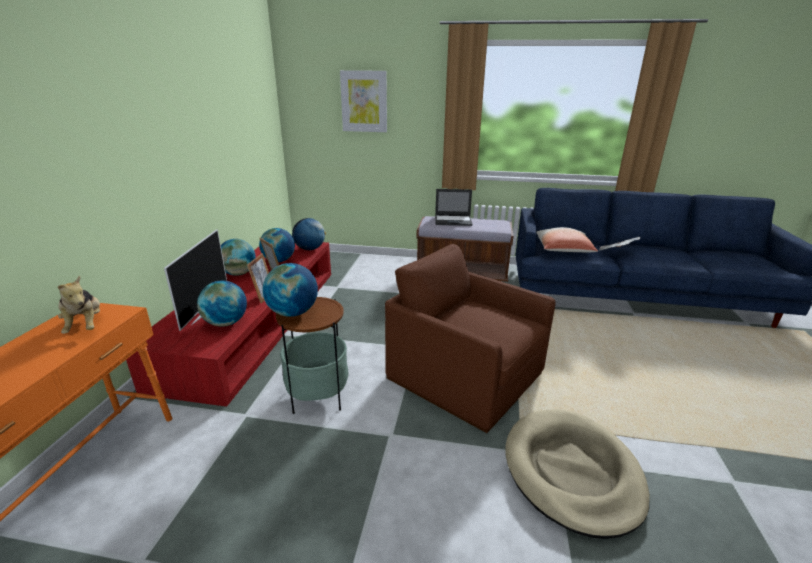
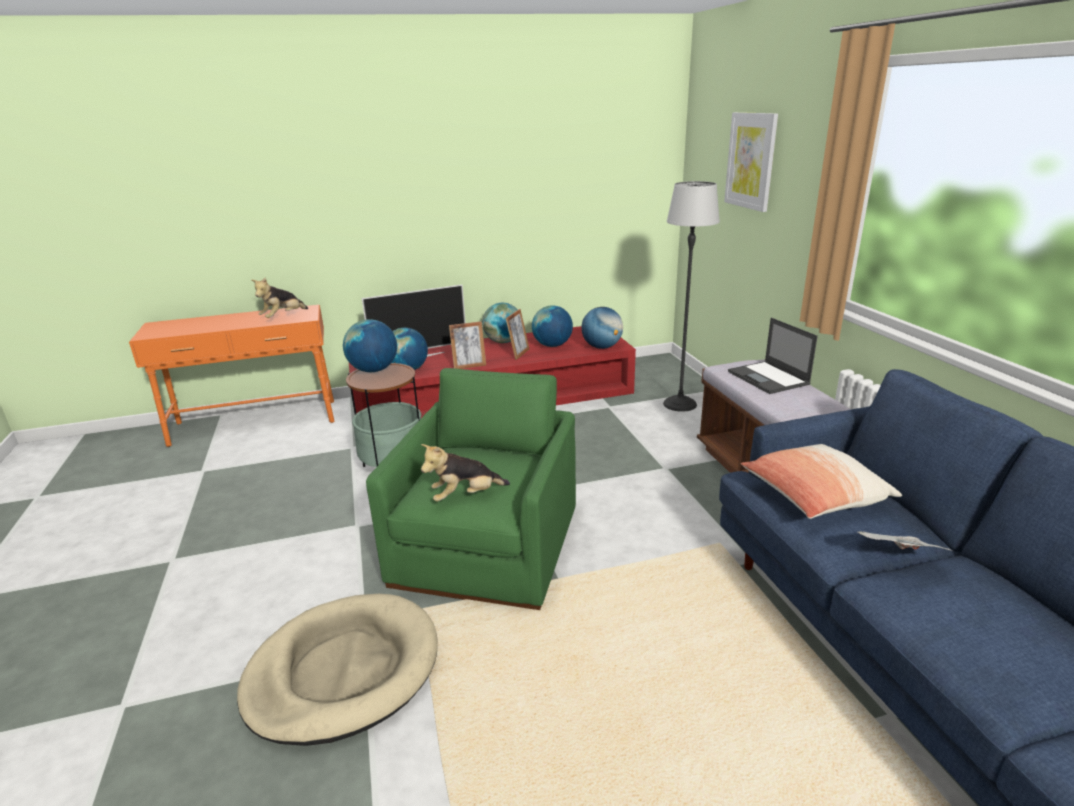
camera: 65 degrees right, 0 degrees up
(363, 268) = (680, 404): none -> floor lamp
(465, 376) = (488, 546): brown armchair -> green armchair
(509, 329) = (465, 496): none -> plush toy

